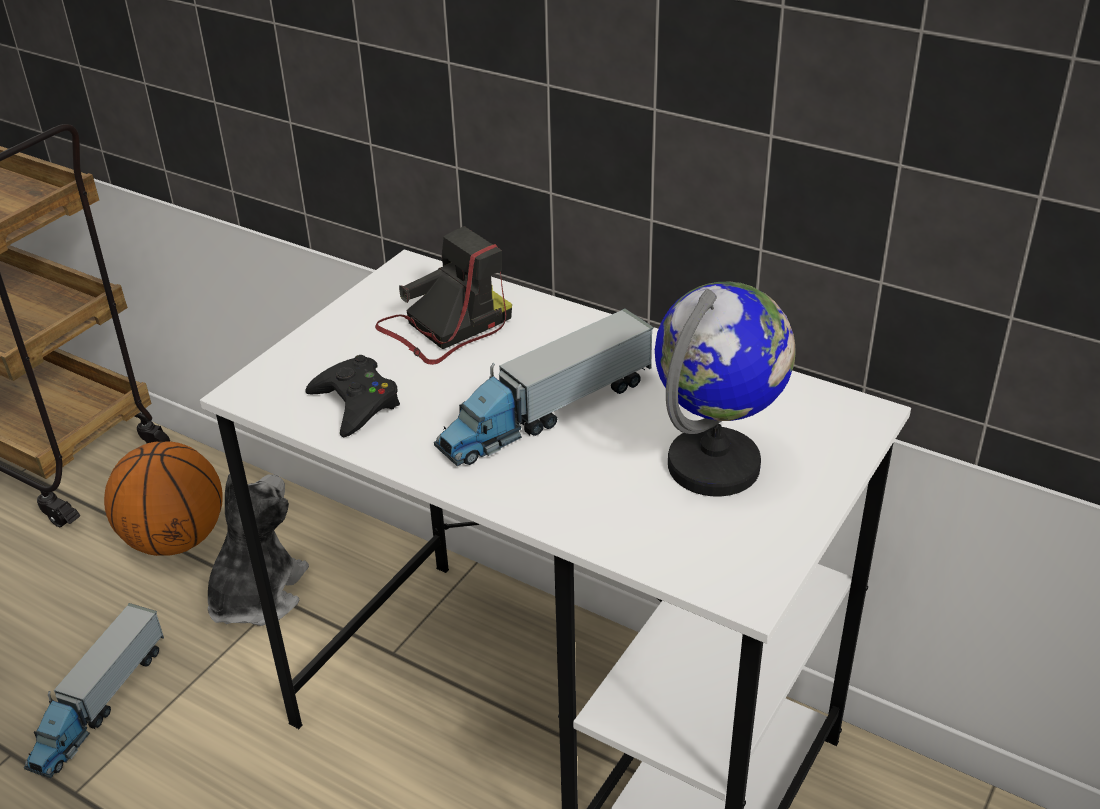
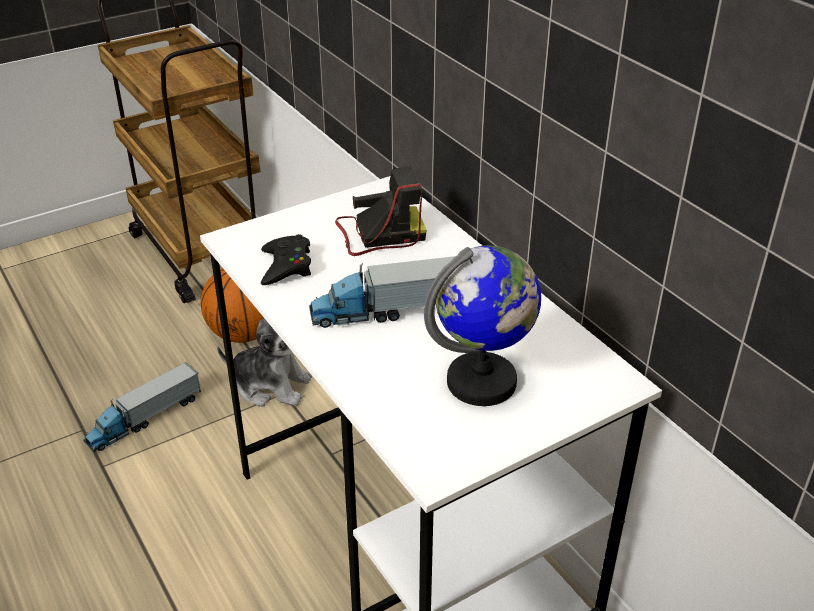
camera: 25 degrees right, 0 degrees up
(257, 595) = (271, 385): plush toy -> plush toy turned 60 degrees clockwise

